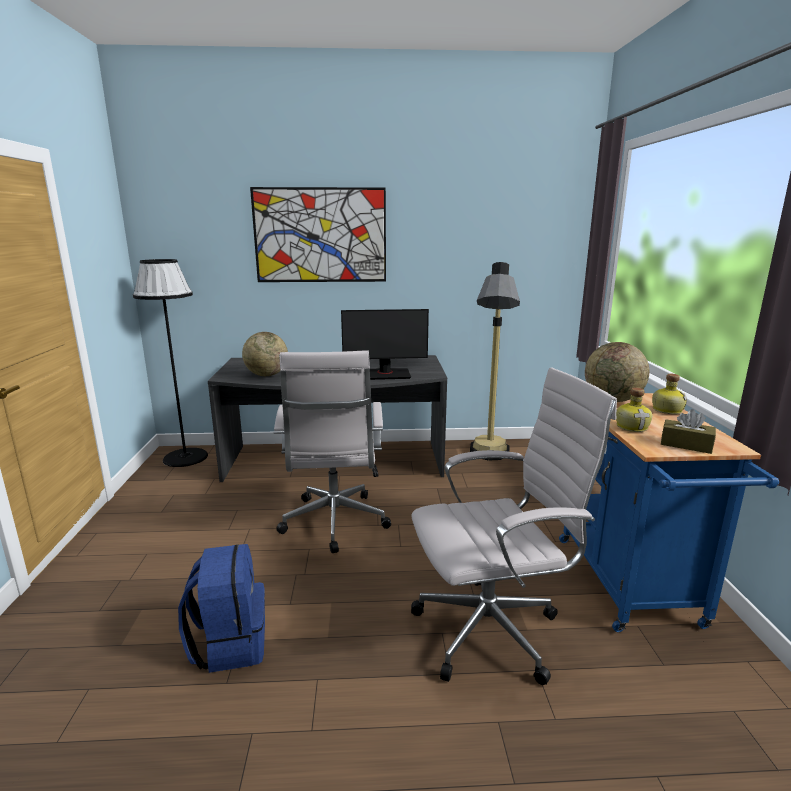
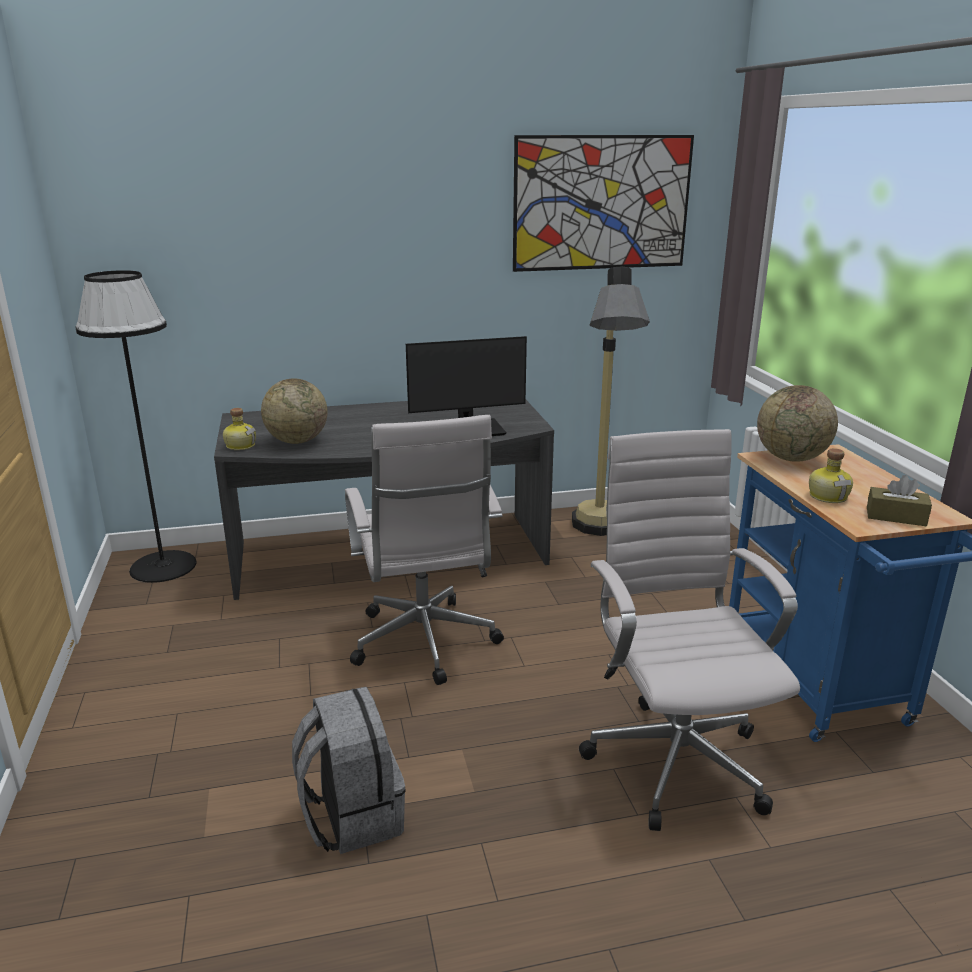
camera: 10 degrees left, 5 degrees up
(230, 644) = (351, 816): blue backpack -> grey backpack
(320, 235) = (352, 227): picture -> picture (602, 203)
(494, 630) = (674, 757): white office chair -> white office chair turned 75 degrees counterclockwise
(666, 410) = (858, 469): bottle -> bottle (240, 445)

